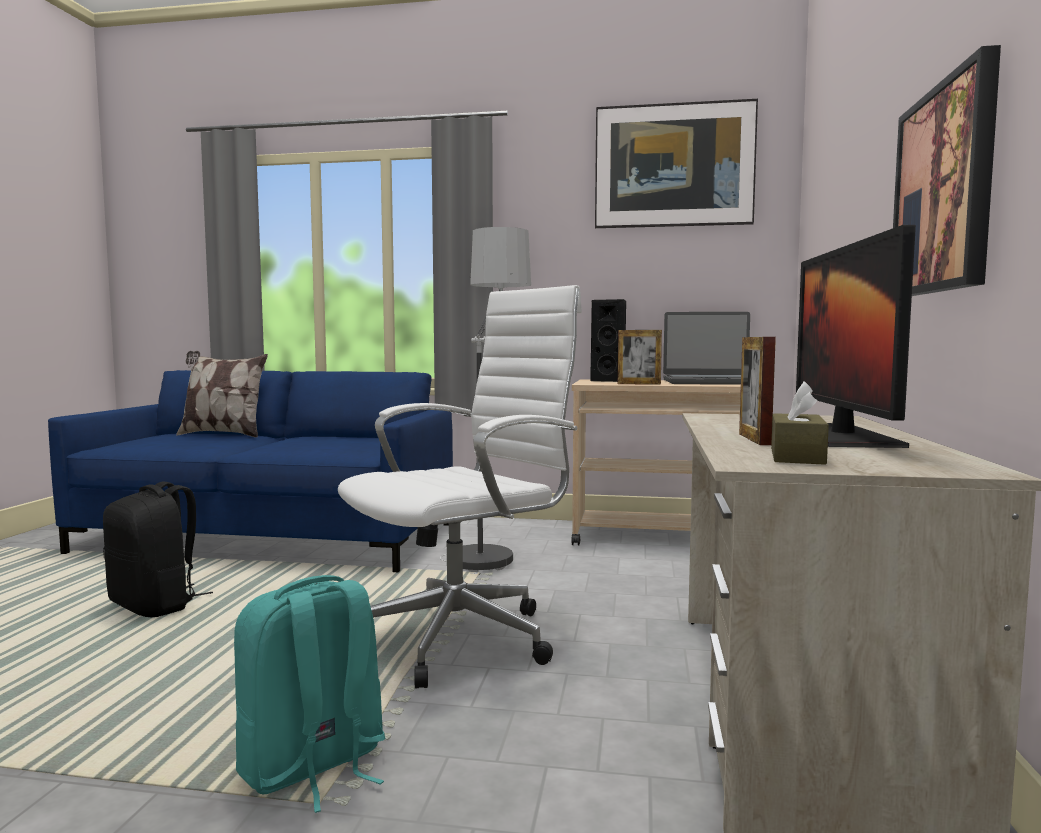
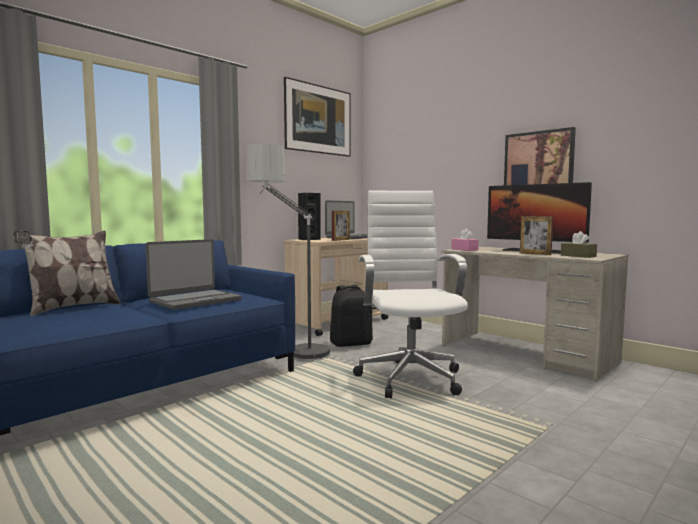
camera: 55 degrees left, 0 degrees up
(156, 606) = (231, 438): black backpack -> black backpack (351, 343)
(300, 445) = (195, 301): none -> laptop
(313, 766) = (515, 425): turquoise backpack -> none
(724, 417) = (464, 249): none -> pink tissue box

